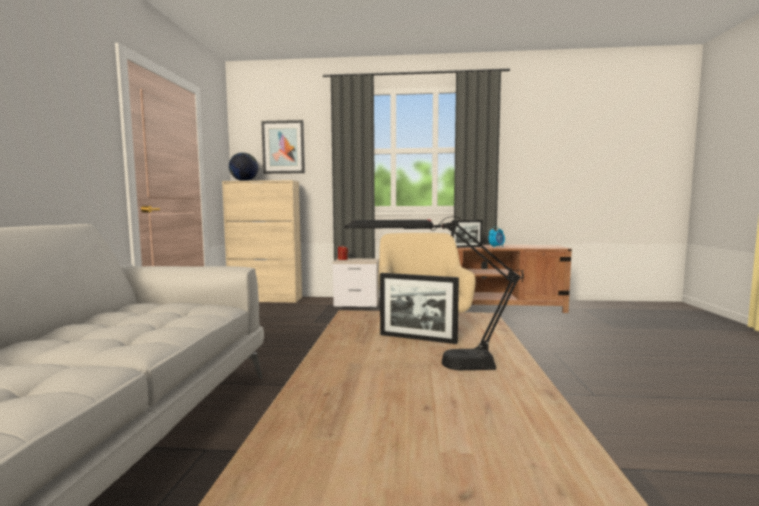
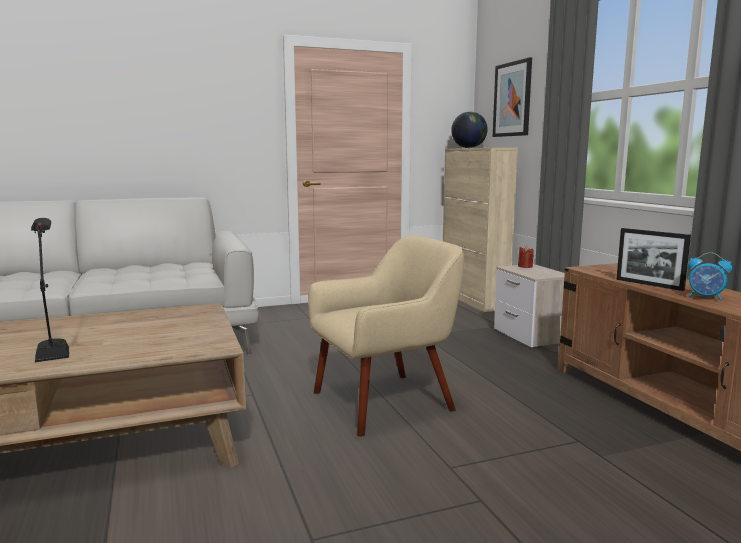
camera: 65 degrees right, 5 degrees up
(417, 338) = (125, 334): picture frame -> none

